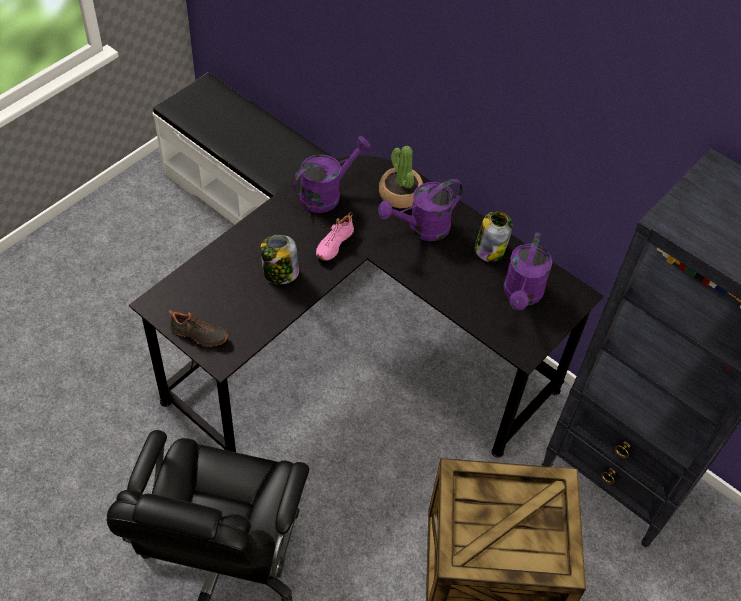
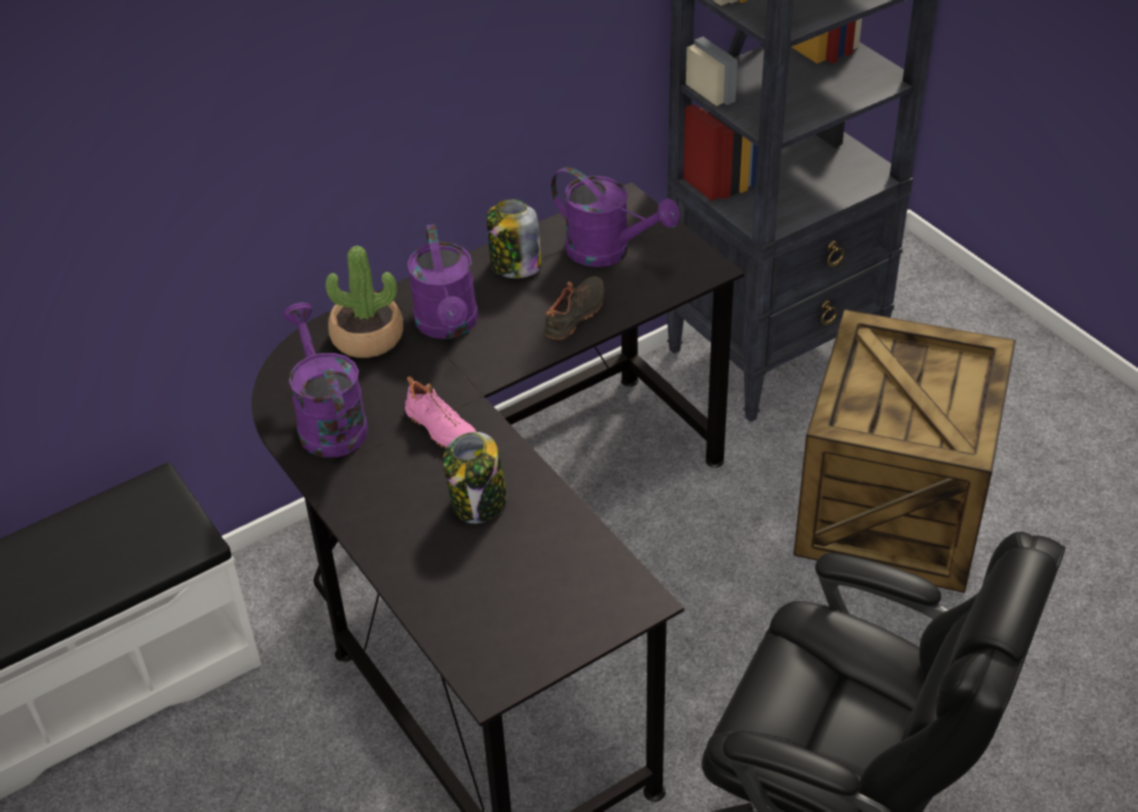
camera: 70 degrees left, 10 degrees down
(198, 335) = (579, 626): black shoe -> black shoe (576, 315)

